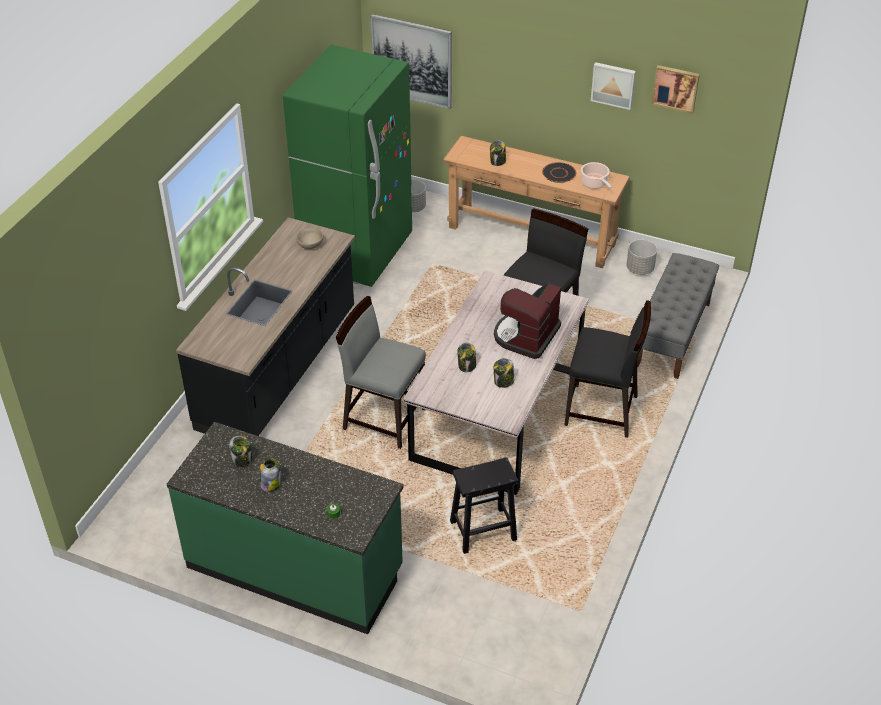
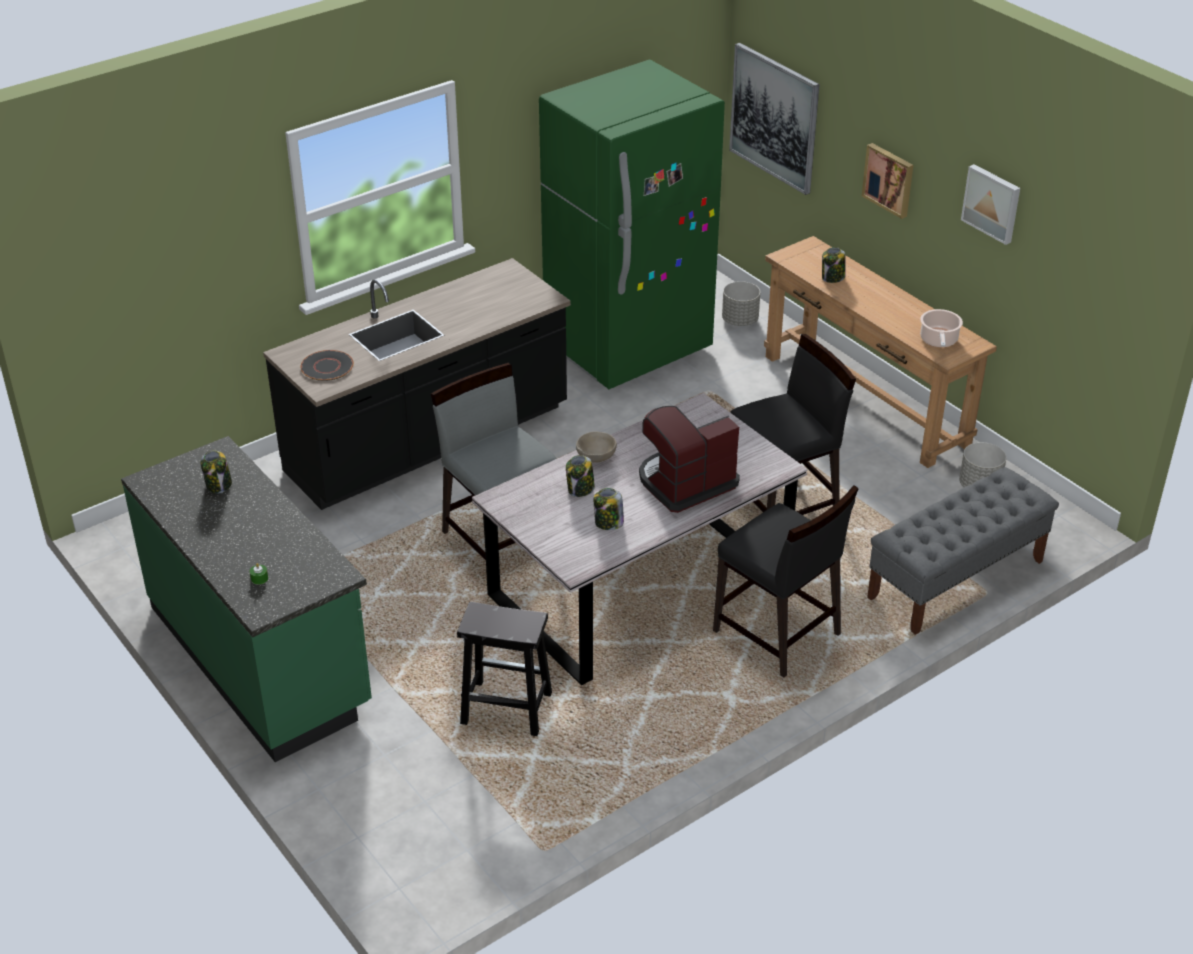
camera: 30 degrees right, 5 degrees down
(270, 484) = (224, 521): jar -> none
(310, 245) = (509, 294): beige bowl -> beige bowl (596, 457)
(559, 173) = (901, 315): black plate -> black plate (327, 367)
(676, 88) = (1066, 225): picture -> picture (889, 179)

